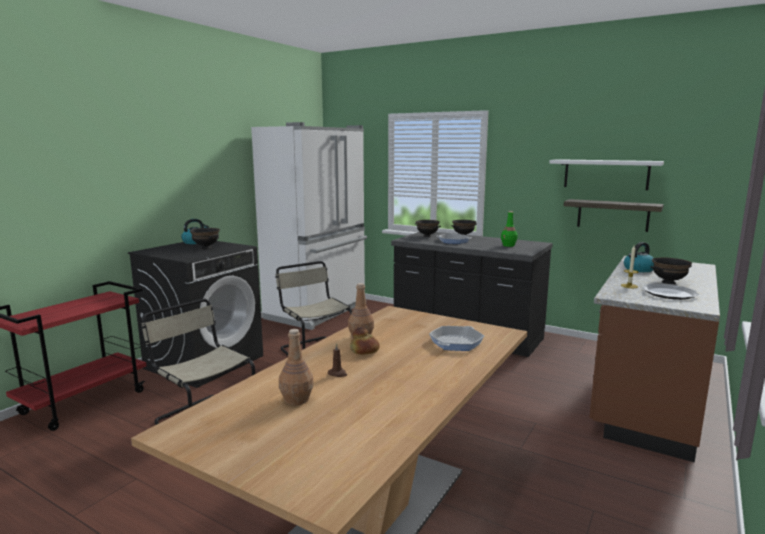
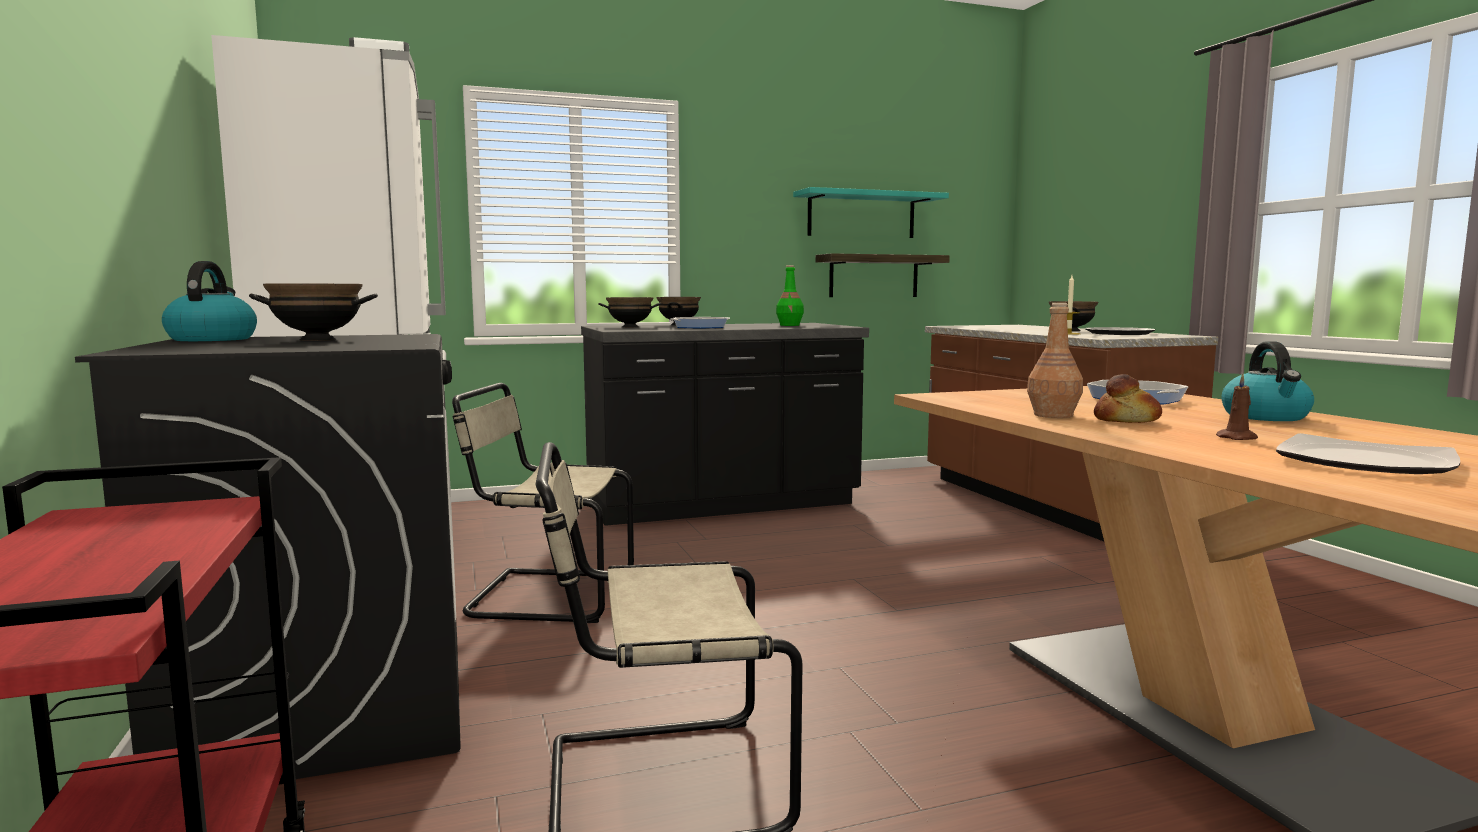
camera: 50 degrees left, 5 degrees down
(296, 399) = (1362, 462): brown bottle -> plate
(606, 174) = (861, 215): white shelf -> turquoise shelf
(638, 269) = (1000, 329): kettle -> kettle (1266, 417)

